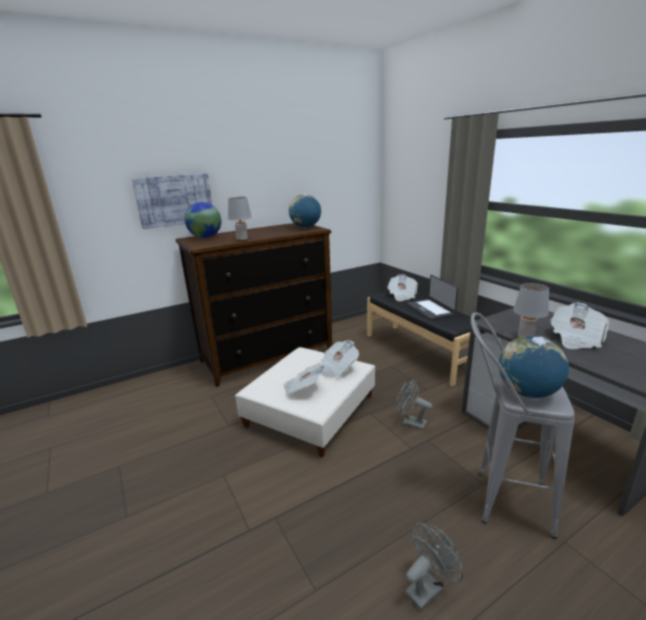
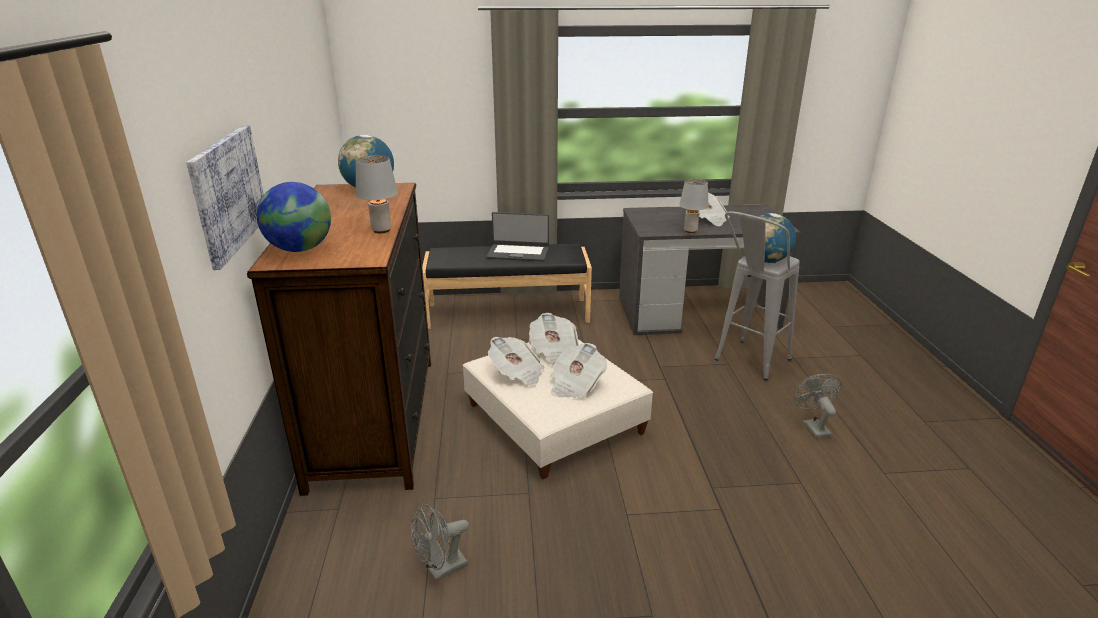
camera: 65 degrees left, 5 degrees up
(402, 296) = (459, 253): newspaper -> newspaper (517, 374)
(410, 423) = (628, 365): grey fan -> grey fan (441, 570)

